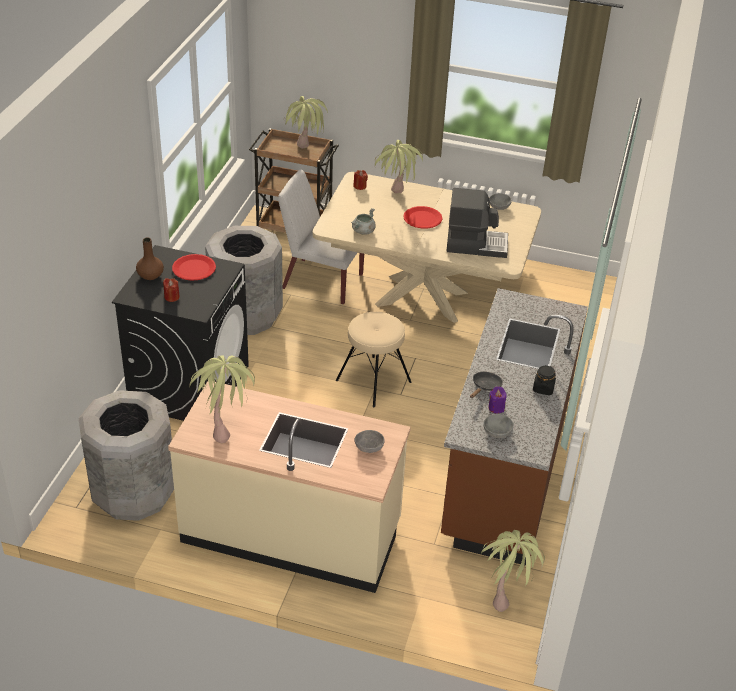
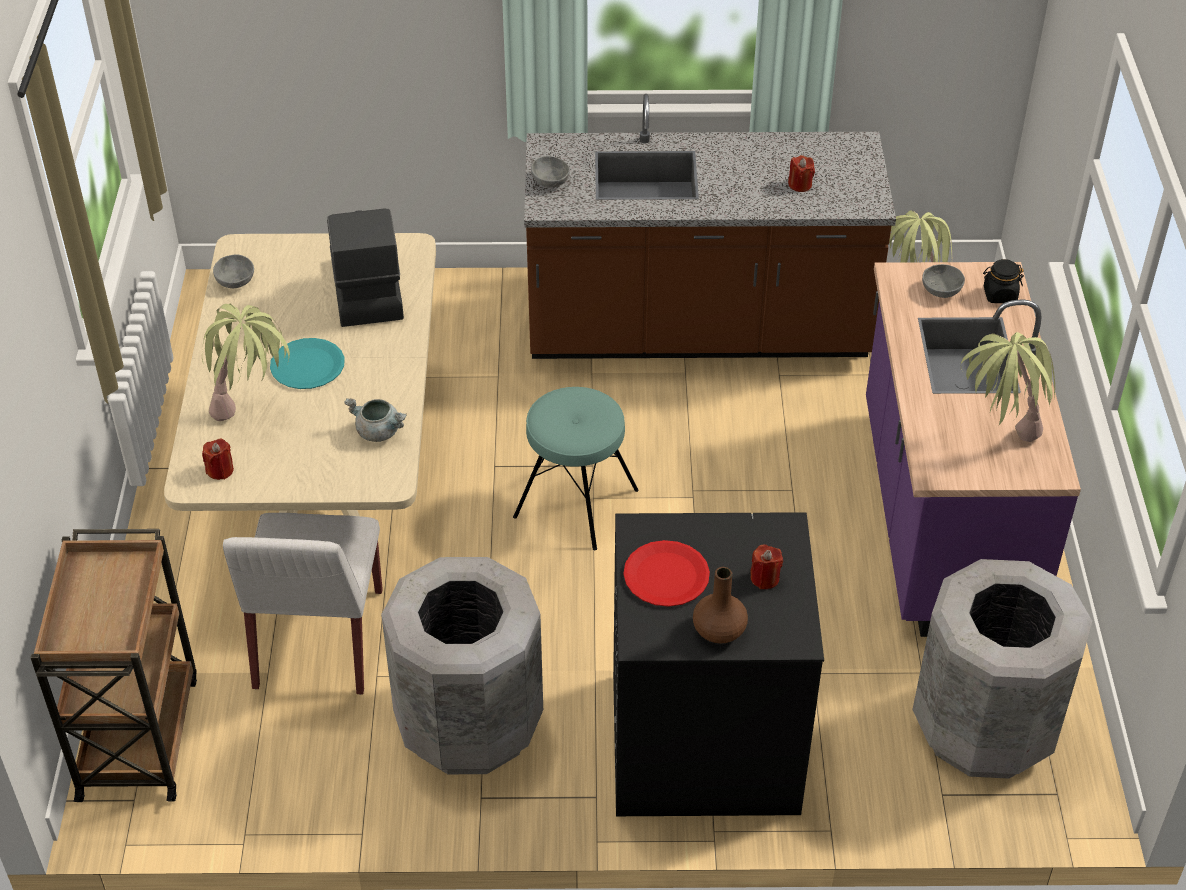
camera: 105 degrees left, 5 degrees up
(291, 532) = (942, 518): beige counter -> purple counter
(305, 154) = (117, 580): potted plant -> none
(373, 381) = (576, 503): beige stool -> turquoise stool
(422, 218) = (307, 365): red plate -> turquoise plate
(485, 387) = (764, 200): black frying pan -> none
(496, 408) = (800, 185): purple candle -> red candle
(497, 433) = (847, 177): grey bowl -> grey bowl (551, 181)
(543, 388) = (735, 151): black jar -> black jar (999, 295)

